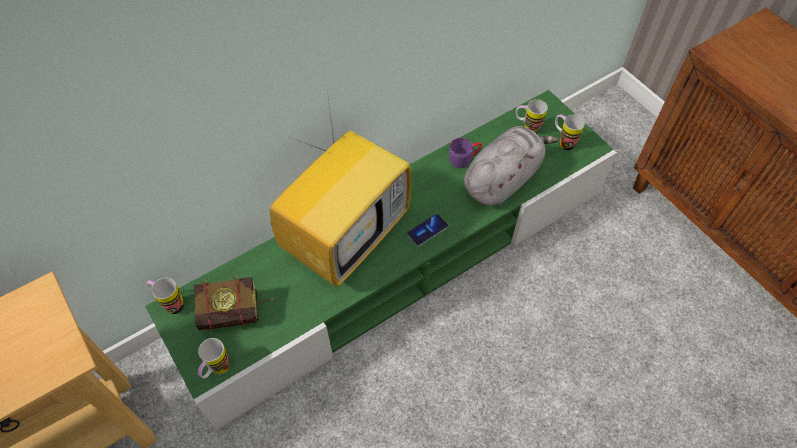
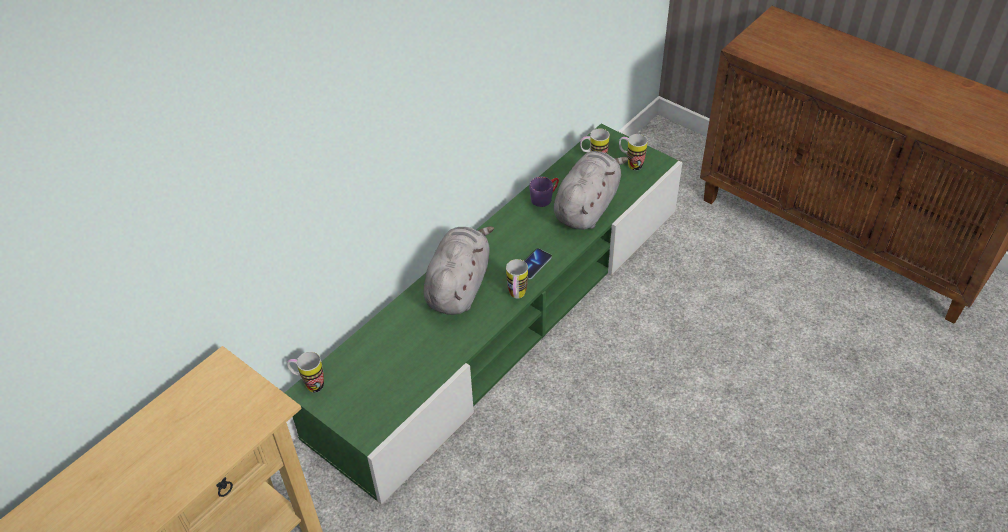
camera: 15 degrees left, 10 degrees down
(217, 371) = (380, 428): mug -> mug (516, 296)
(238, 312) = (379, 375): book -> none
(347, 235) = (459, 286): television -> grey plush toy

